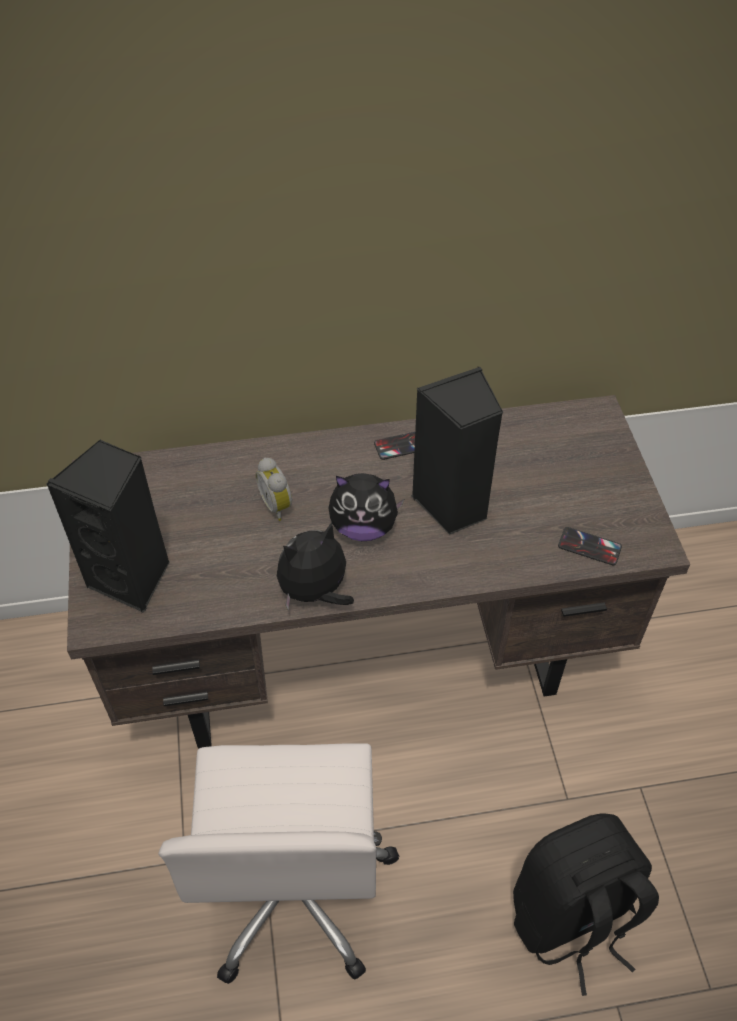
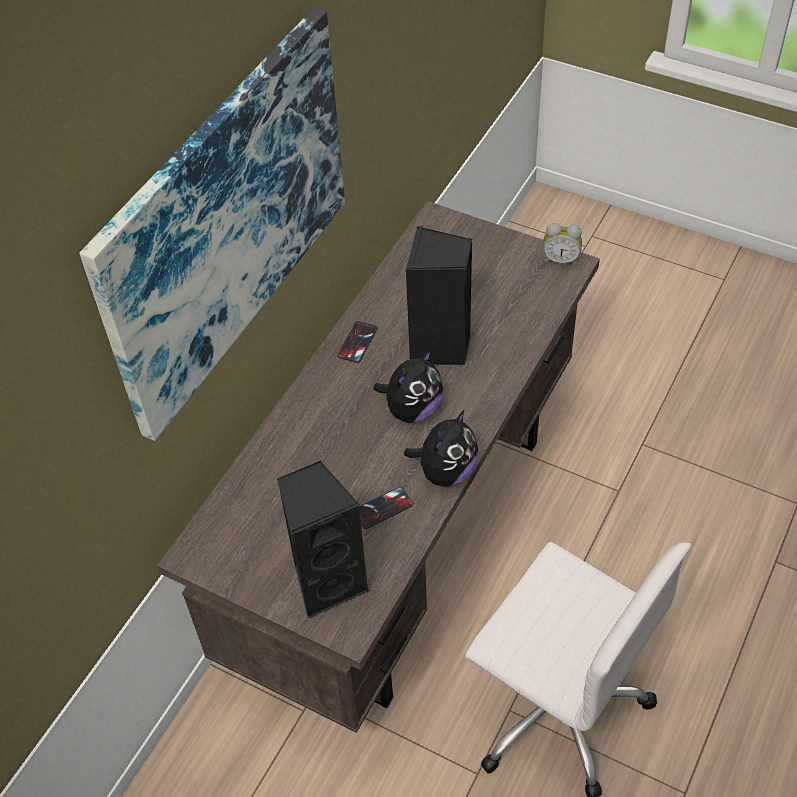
camera: 50 degrees left, 0 degrees up
(259, 207) = (226, 220): none -> picture
(278, 505) = (342, 449): alarm clock -> alarm clock (560, 259)
(315, 592) = (445, 472): plush toy -> plush toy turned 150 degrees counterclockwise
(571, 919) = (702, 547): black backpack -> none
(589, 546) = (542, 297): phone -> phone (383, 508)

